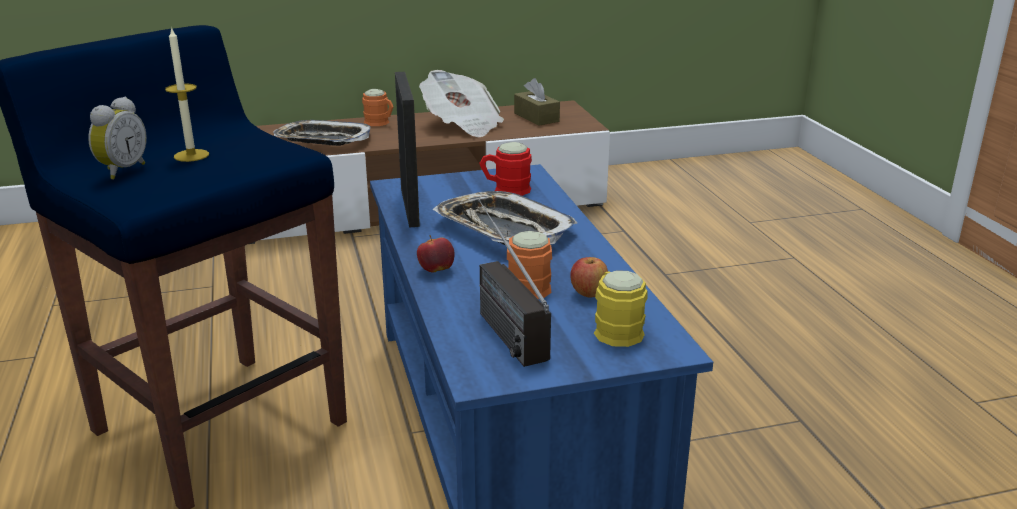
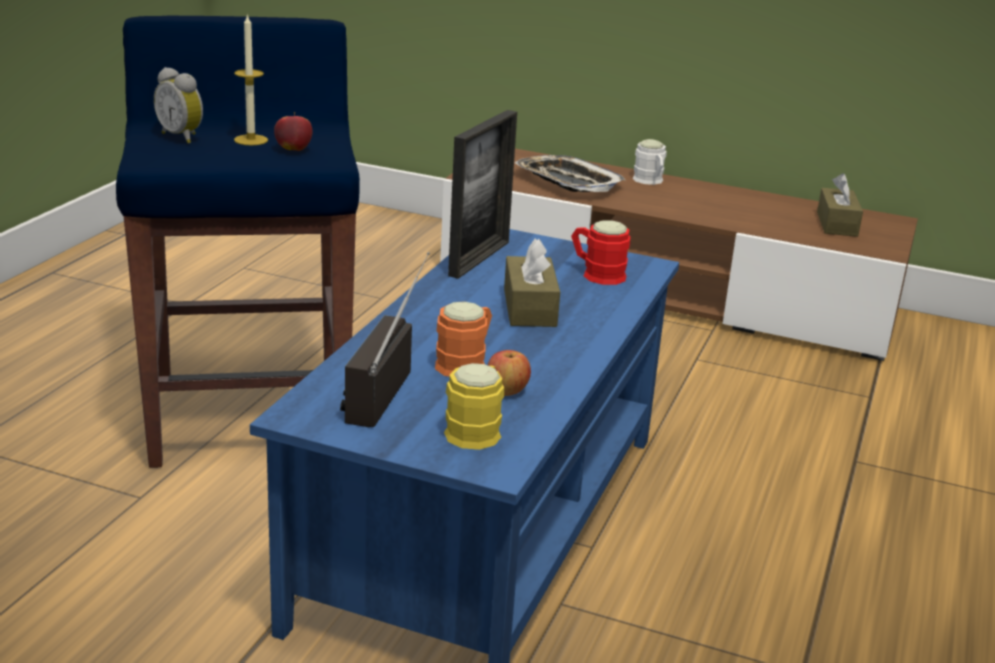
camera: 35 degrees right, 0 degrees up
(121, 171) = (182, 137): alarm clock -> alarm clock turned 75 degrees clockwise
(380, 123) = (650, 181): orange mug -> white mug
(436, 270) = (408, 320): apple -> apple (293, 150)
(462, 125) = (736, 208): newspaper -> none
(503, 229) = (529, 308): tray -> brown tissue box

